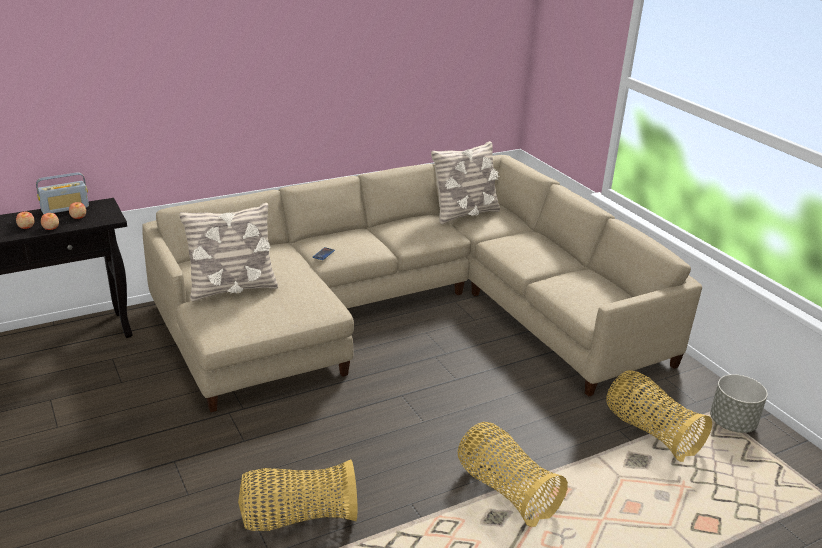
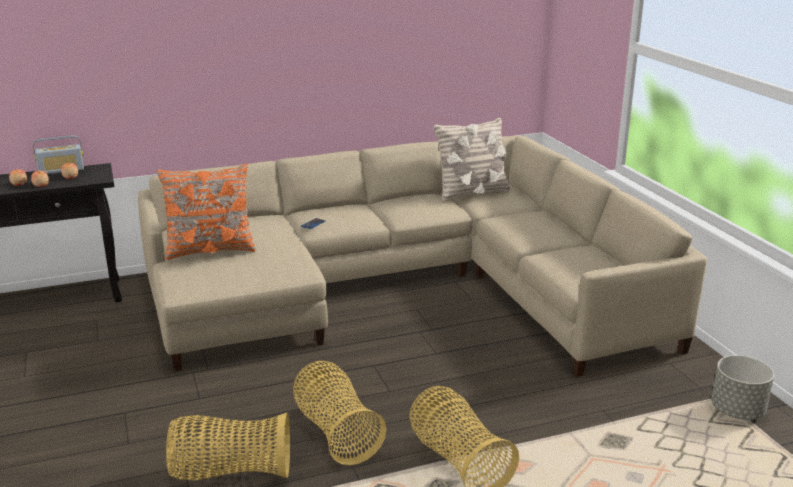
camera: 10 degrees right, 5 degrees down
(232, 289) = (210, 251): beige pillow -> orange pillow
(650, 432) = (638, 414): basket -> basket (336, 432)

